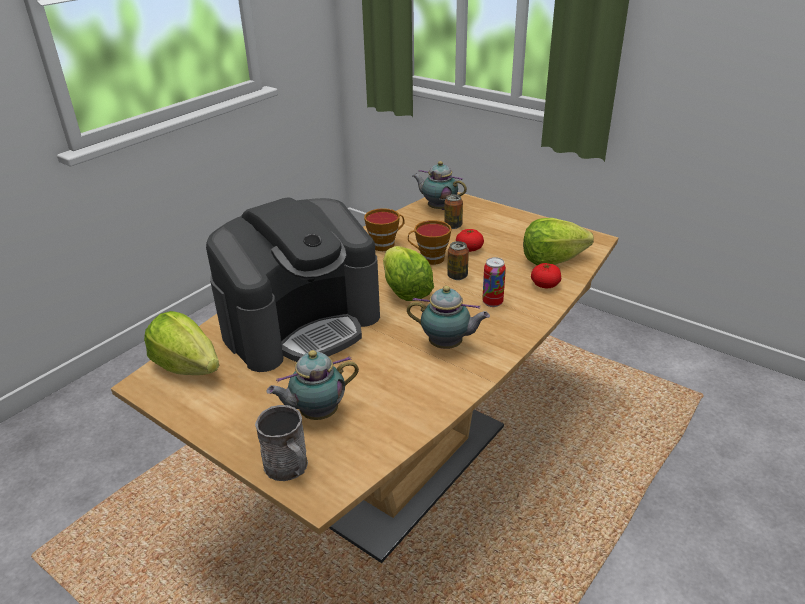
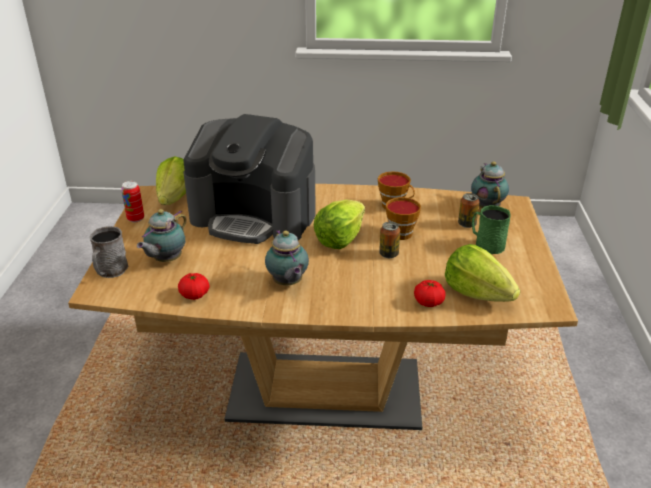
camera: 55 degrees right, 0 degrees up
(316, 414) = (166, 260): teapot -> teapot turned 90 degrees counterclockwise
(469, 249) = (439, 245): tomato -> tomato (194, 295)
(490, 230) = (486, 244): none -> green mug
(492, 302) = (368, 284): can -> can (135, 219)

